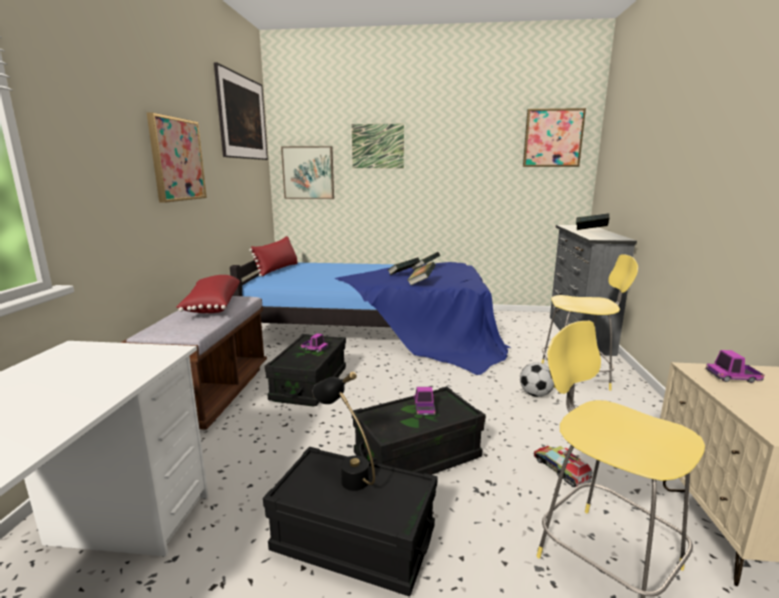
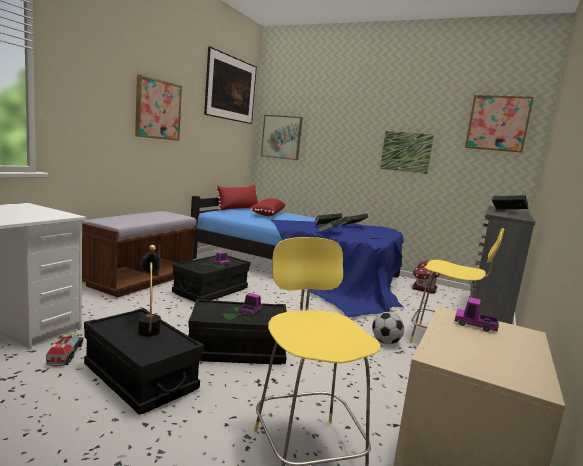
camera: 20 degrees right, 5 degrees down
(212, 306) = (155, 215): red pillow -> red pillow (267, 214)
(377, 146) = (338, 119): picture -> picture (406, 152)
(503, 320) = (423, 289): none -> toy house
(561, 470) = (342, 392): toy truck -> toy truck (65, 354)

